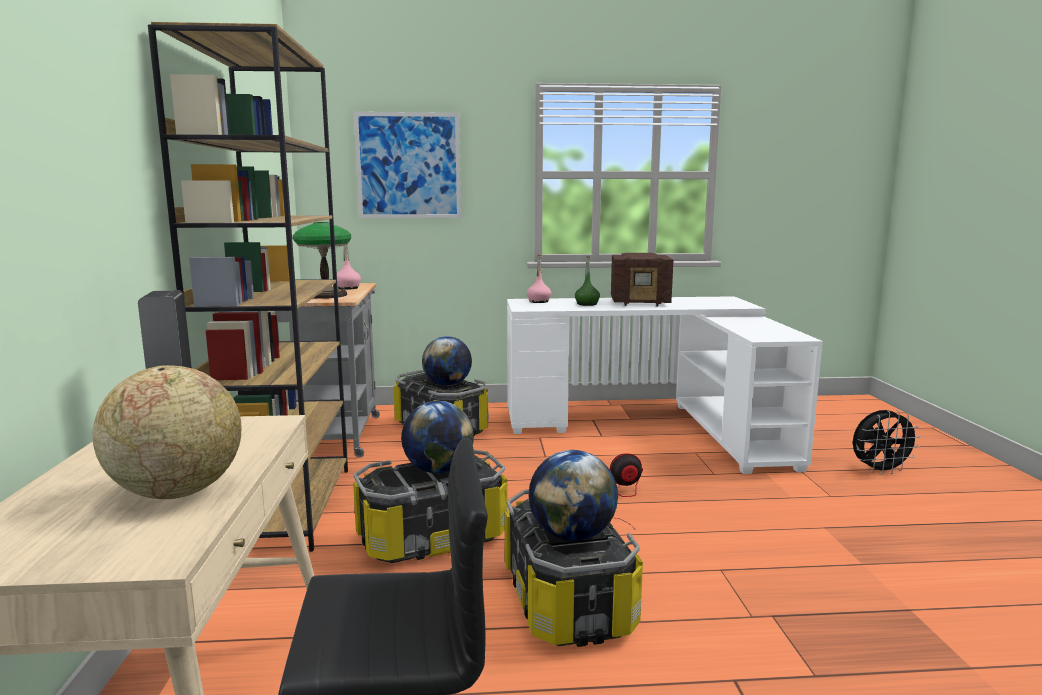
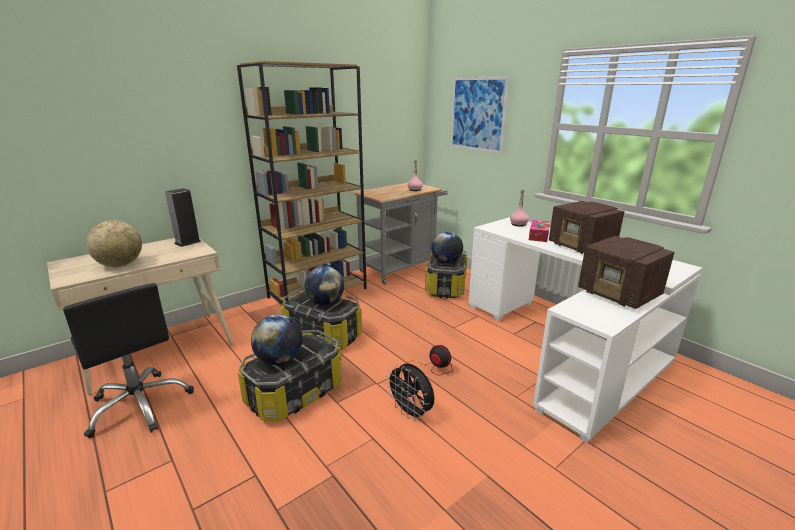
camera: 55 degrees right, 10 degrees up
(325, 295) = (388, 192): table lamp -> none
(586, 304) = (538, 236): green bottle -> tissue box
(748, 323) = (620, 295): none -> radio
(880, 471) = (661, 493): black fan -> black fan (411, 412)

